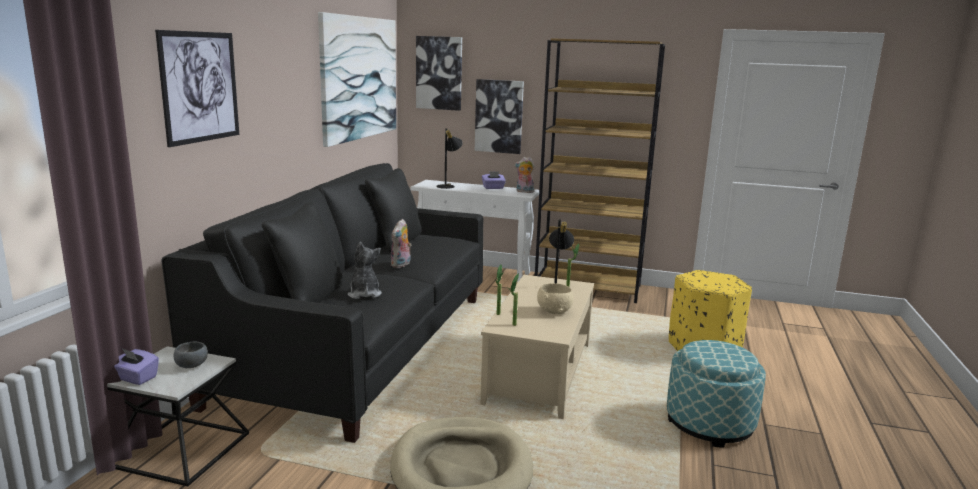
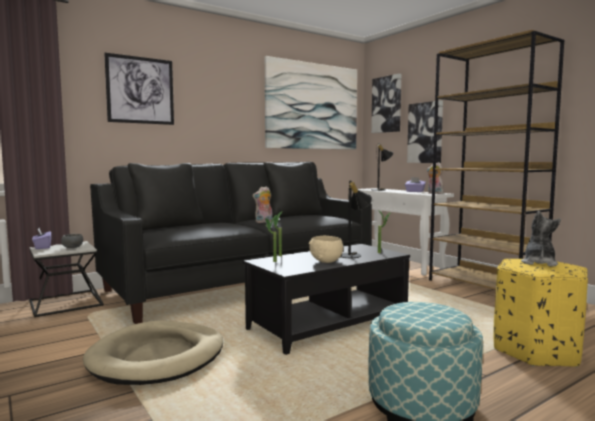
camera: 40 degrees right, 10 degrees down
(364, 294) = (199, 227): plush toy -> plush toy (539, 263)
(537, 372) = (328, 324): beige coffee table -> black coffee table

